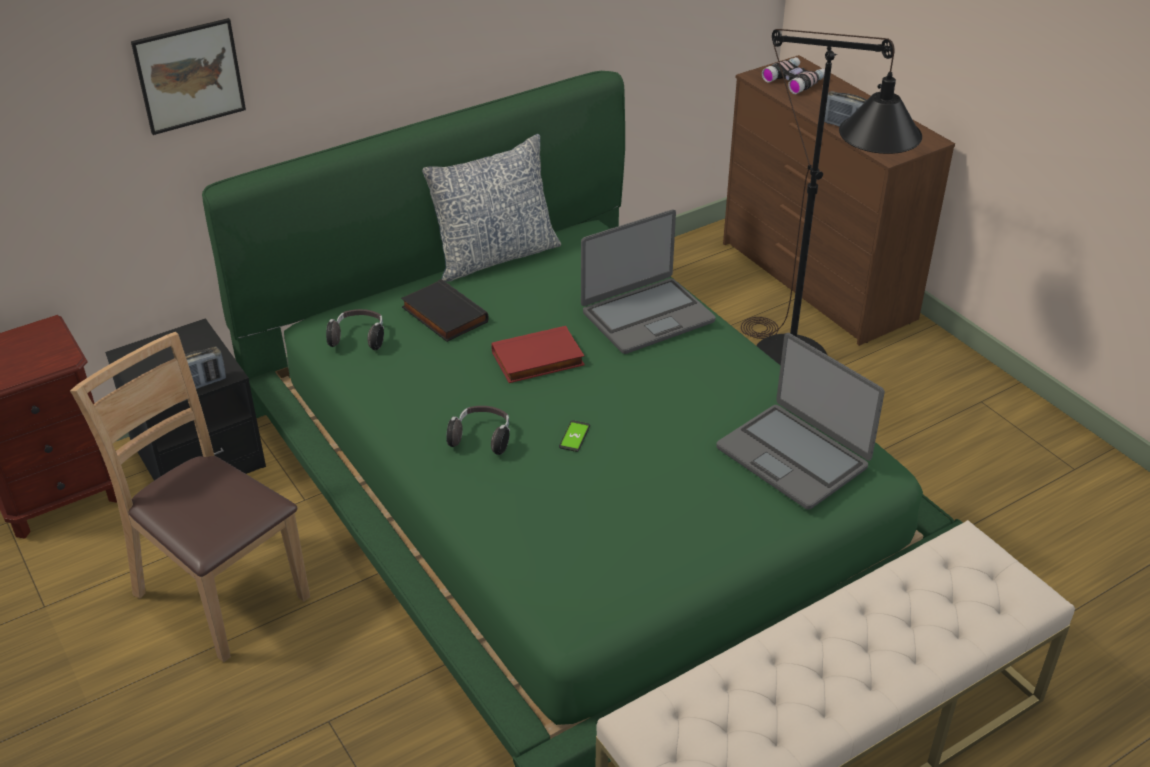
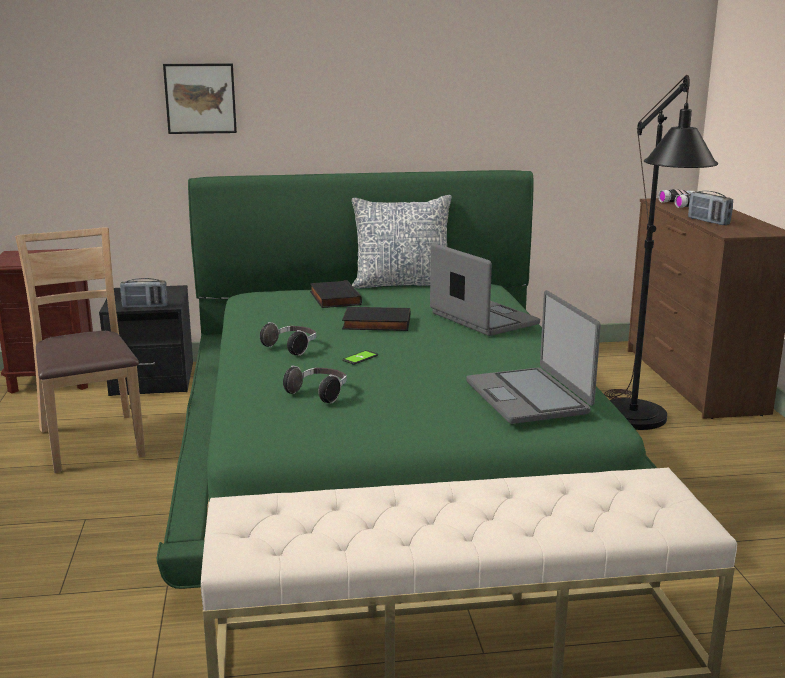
camera: 25 degrees right, 20 degrees down
(359, 338) = (265, 299): headphones -> headphones (319, 394)
(538, 360) = (376, 324): red book -> black book
(646, 316) = (483, 319): laptop -> laptop turned 120 degrees counterclockwise

